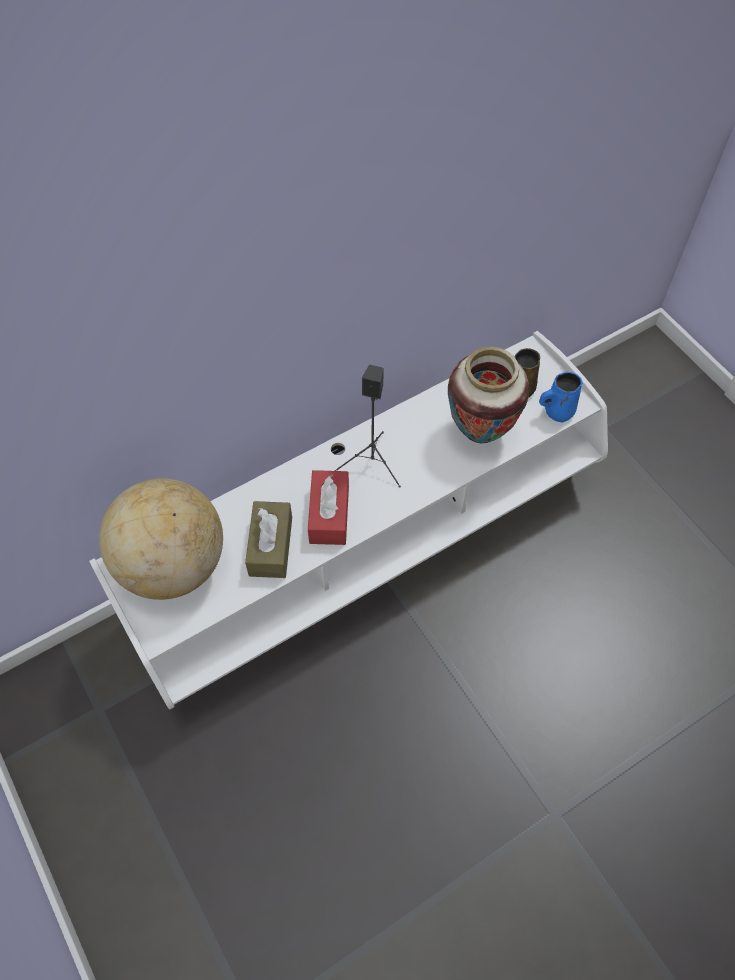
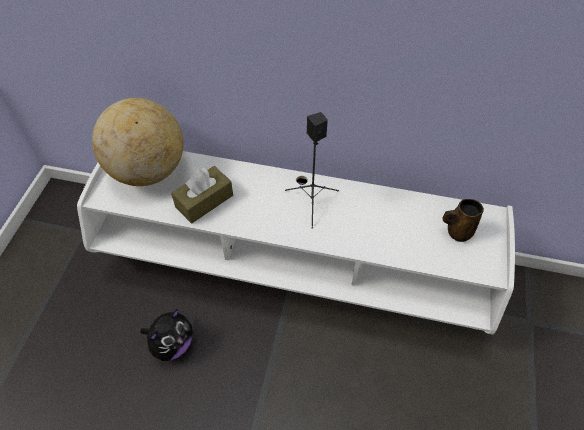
camera: 45 degrees right, 5 degrees down
(329, 514) = (254, 210): red tissue box -> none
(334, 722) = (172, 344): none -> plush toy
(479, 433) = (399, 237): vase -> none
(557, 411) = (470, 265): blue mug -> none

